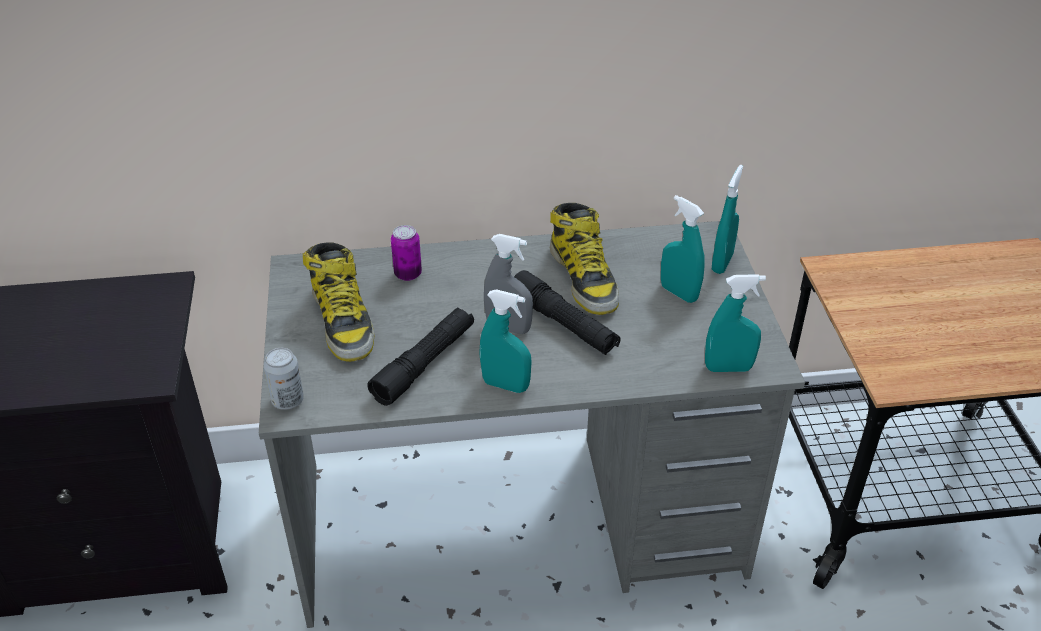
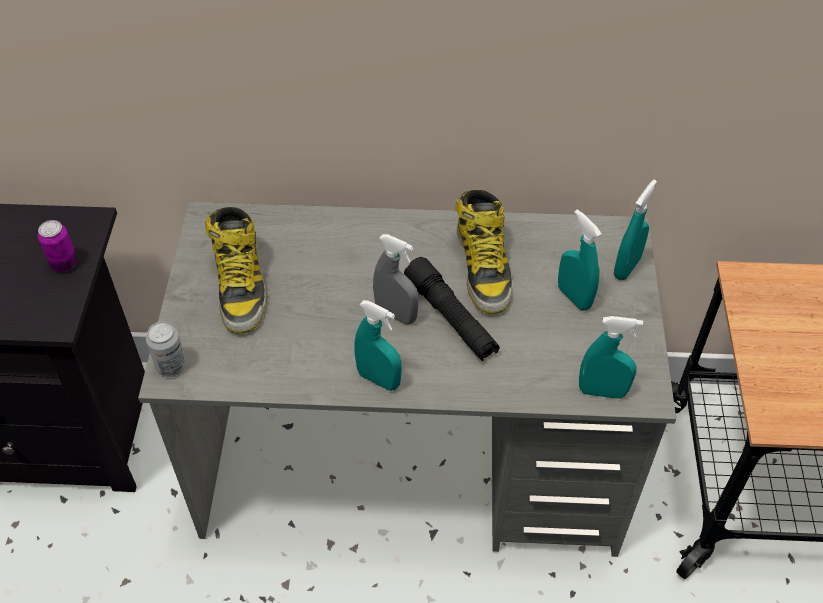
camera: 10 degrees right, 10 degrees up
(408, 274) = (313, 240): can -> can (64, 264)
(424, 364) = (307, 344): black flashlight -> none

